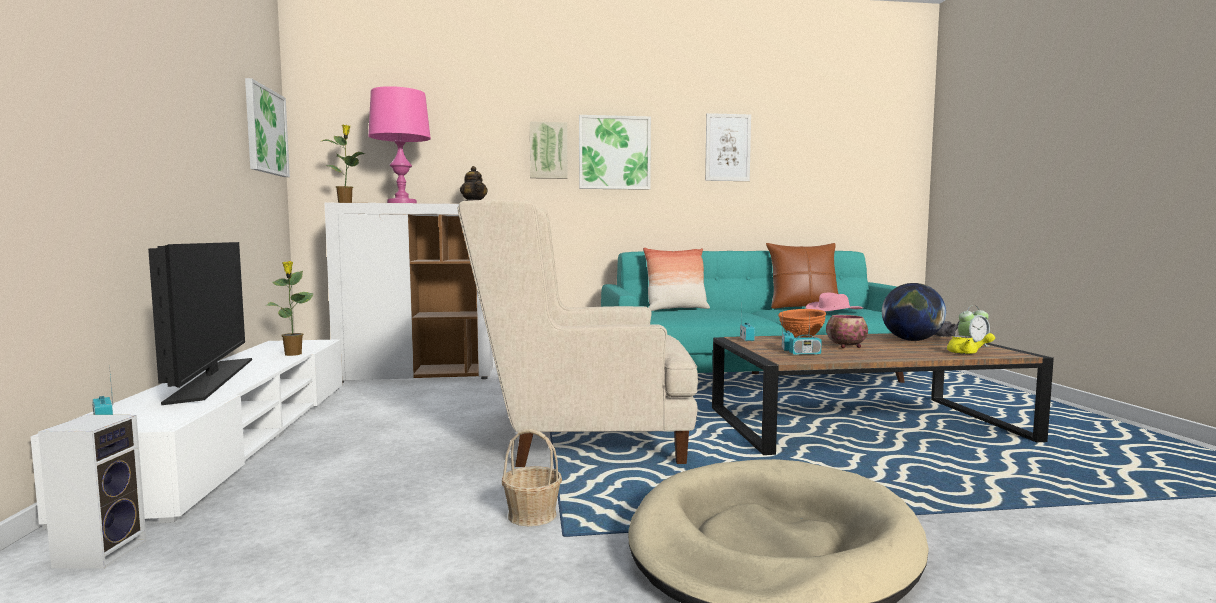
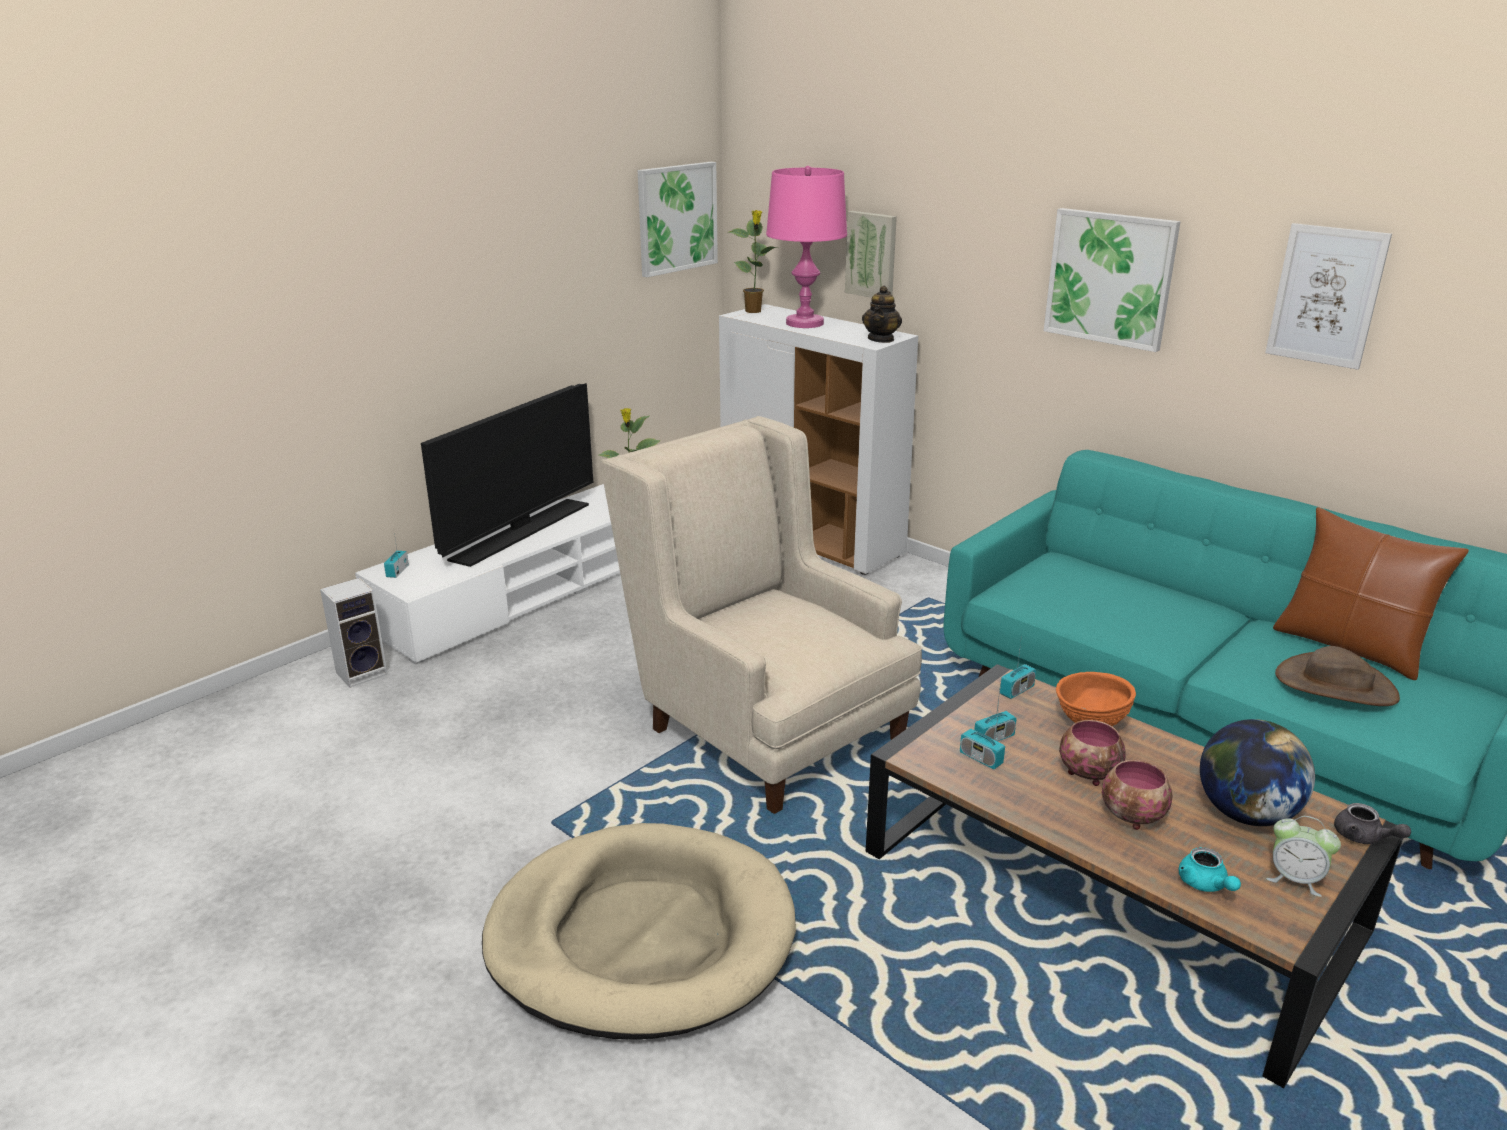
camera: 50 degrees right, 20 degrees up
(532, 515) = (571, 789): basket -> none
(548, 150) = (1010, 261): picture -> picture (872, 255)
(676, 309) = (1110, 573): pillow -> none
(834, 310) = (1335, 685): pink hat -> brown hat
(896, 349) = (1133, 817): none -> bowl
(967, 353) = (1205, 885): yellow teapot -> turquoise teapot

